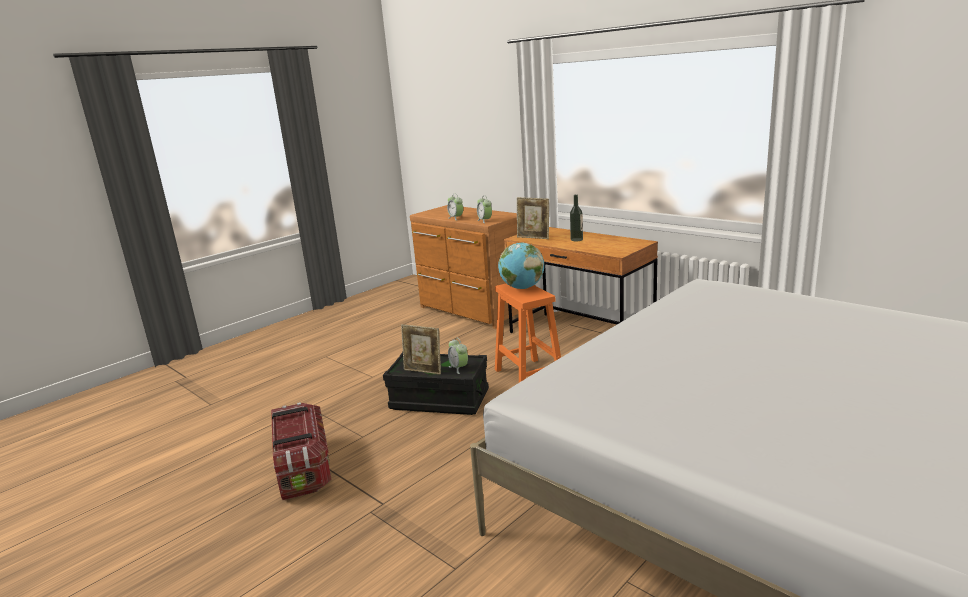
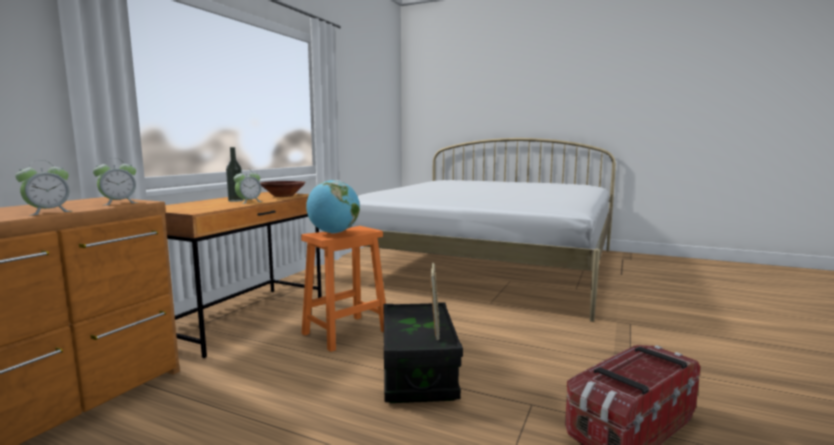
camera: 110 degrees left, 10 degrees down
(459, 368) = (418, 313): alarm clock -> alarm clock (249, 202)
(533, 238) = (205, 208): picture frame -> none
(607, 248) = (283, 196): none -> brown bowl

